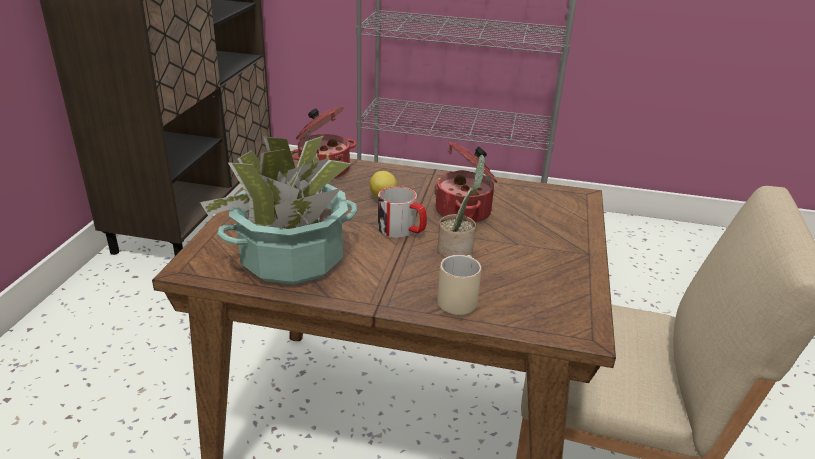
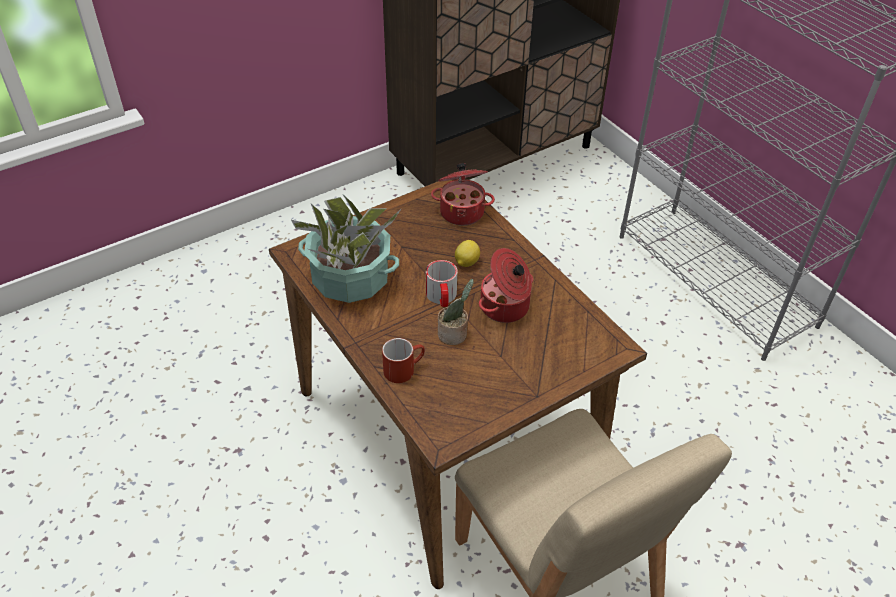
camera: 45 degrees right, 15 degrees up
(458, 298) = (404, 368): beige mug -> red mug

